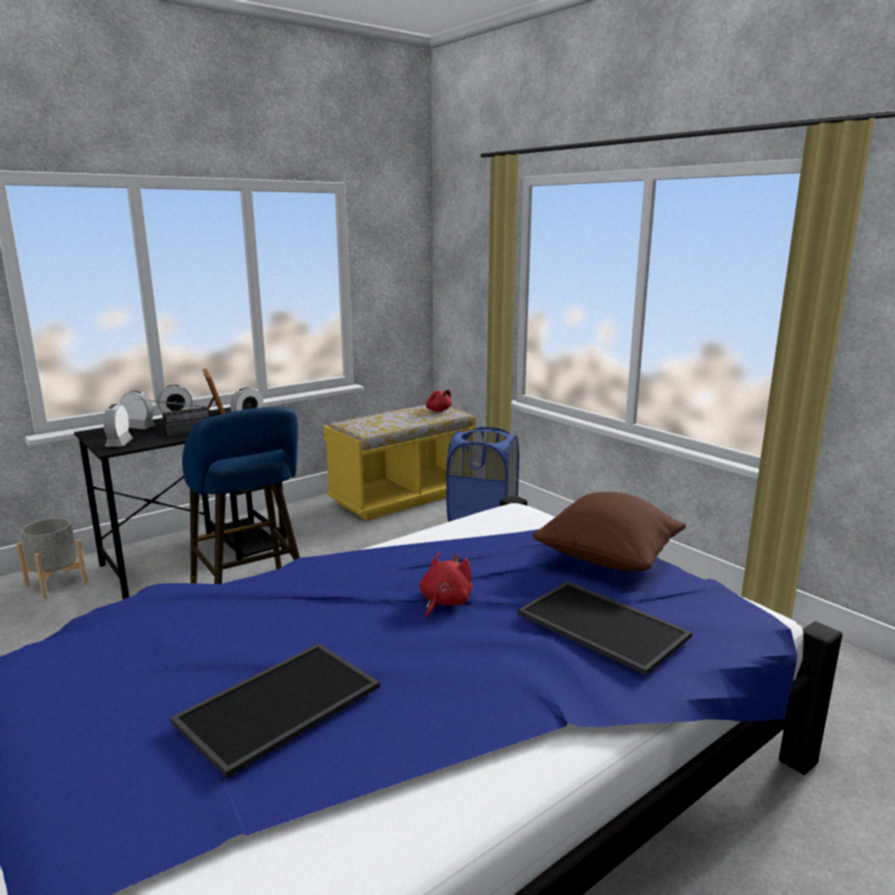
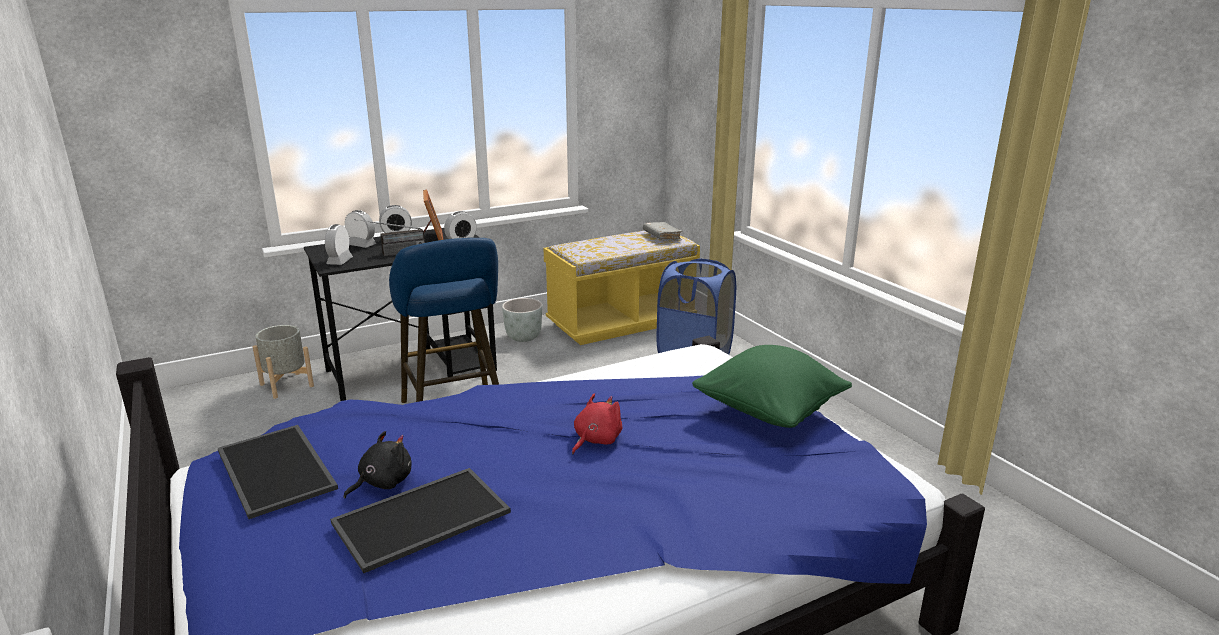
camera: 10 degrees right, 5 degrees up
(220, 670) = (382, 483): none -> black plush toy
(307, 517) = (523, 337): none -> grey planter
(438, 410) = (662, 237): red plush toy -> grey book
(605, 625) = (737, 476): tray -> tray (278, 469)
(607, 561) = (769, 413): brown pillow -> green pillow

